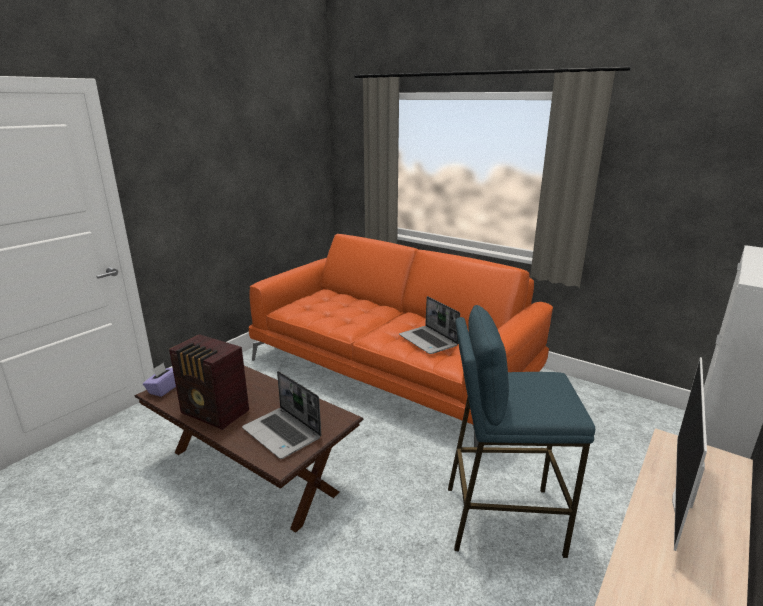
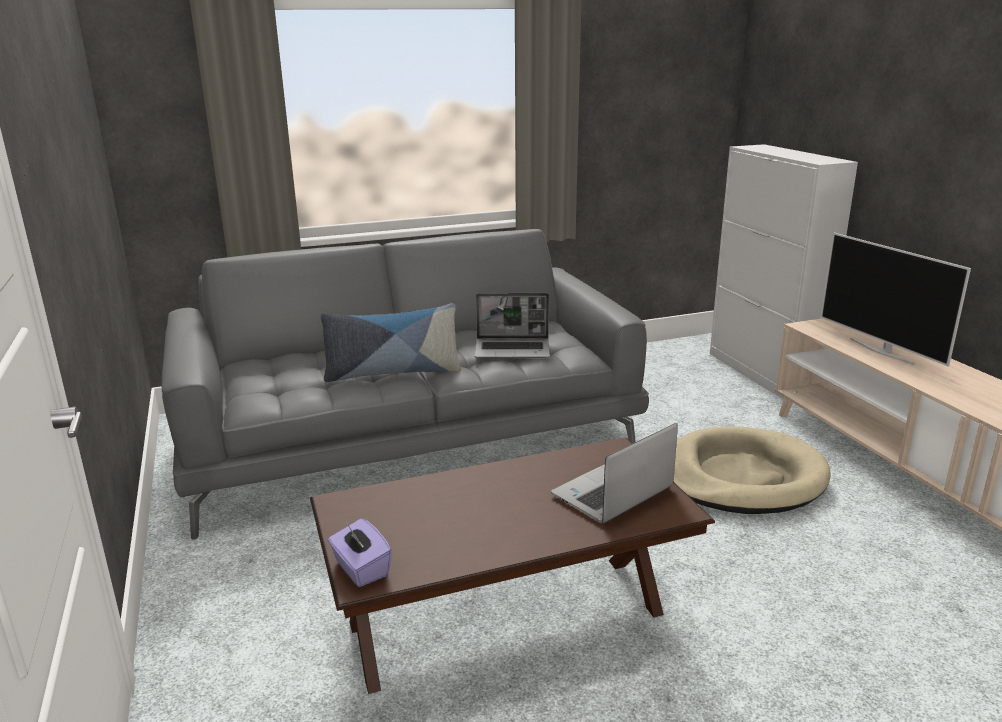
camera: 55 degrees left, 0 degrees up
(215, 413) = (502, 534): radio -> none
(283, 433) = (612, 493): laptop -> laptop turned 150 degrees clockwise
(358, 323) = (392, 372): none -> pillow
(392, 370) = (410, 437): orange sofa -> grey sofa
(501, 518) = (740, 477): blue stool -> beige dog bed

